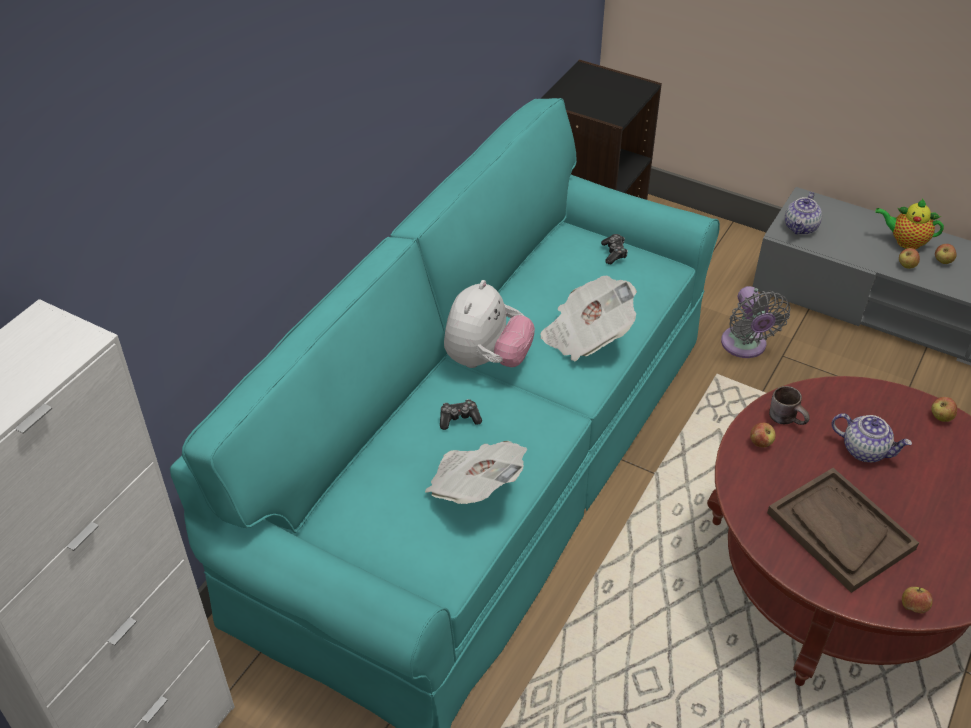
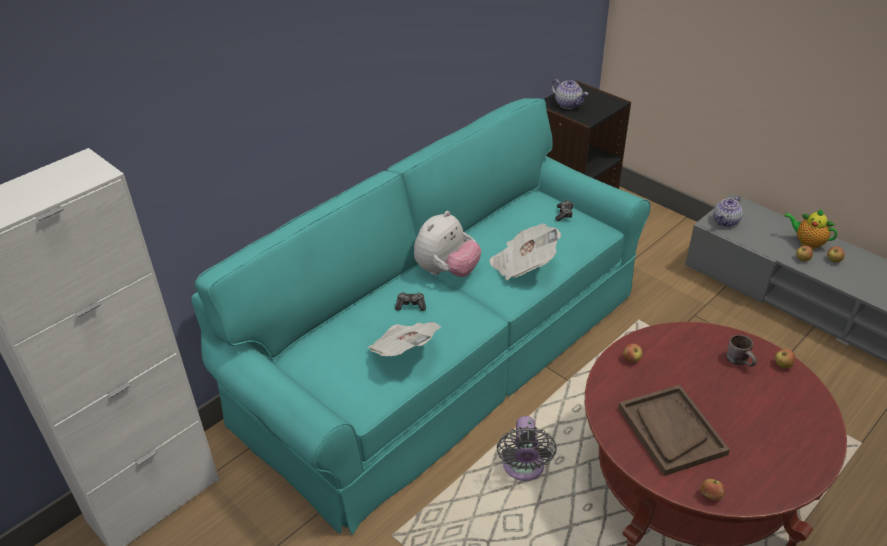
camera: 15 degrees right, 5 degrees down
(745, 346) = (667, 304): grey fan -> grey fan (523, 469)
(788, 418) = (659, 346): brown mug -> brown mug (741, 360)
(865, 450) = (712, 378): teapot -> teapot (568, 104)

